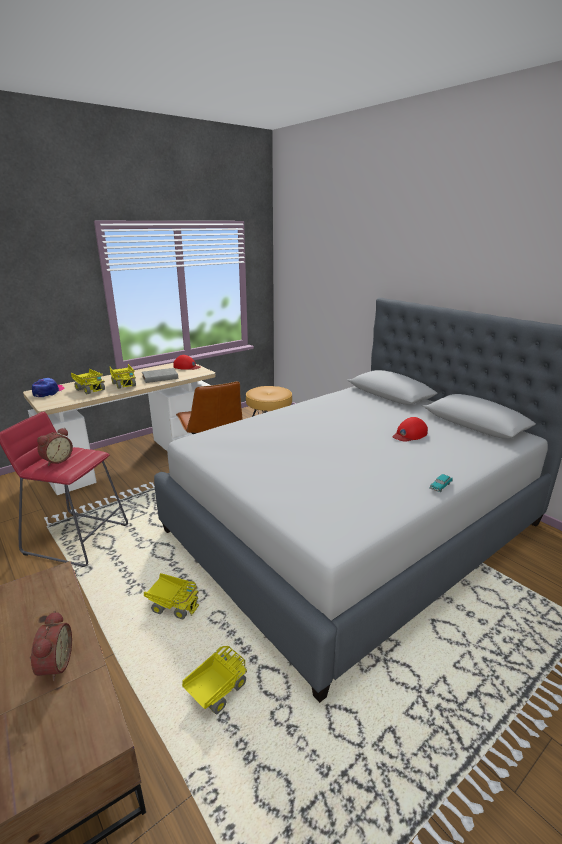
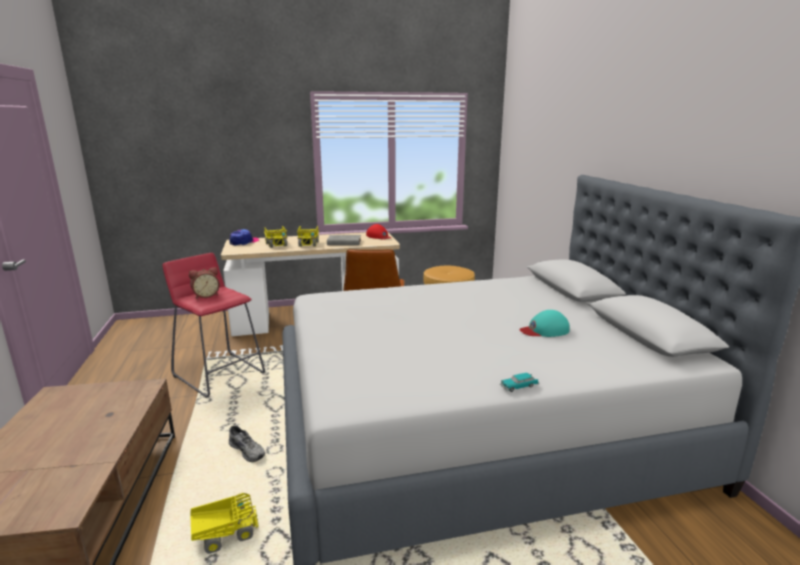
camera: 25 degrees right, 5 degrees down
(53, 665) = (85, 448): alarm clock -> none
(173, 605) = (248, 450): toy truck -> grey shoe
(409, 434) = (544, 330): red cap -> turquoise cap

